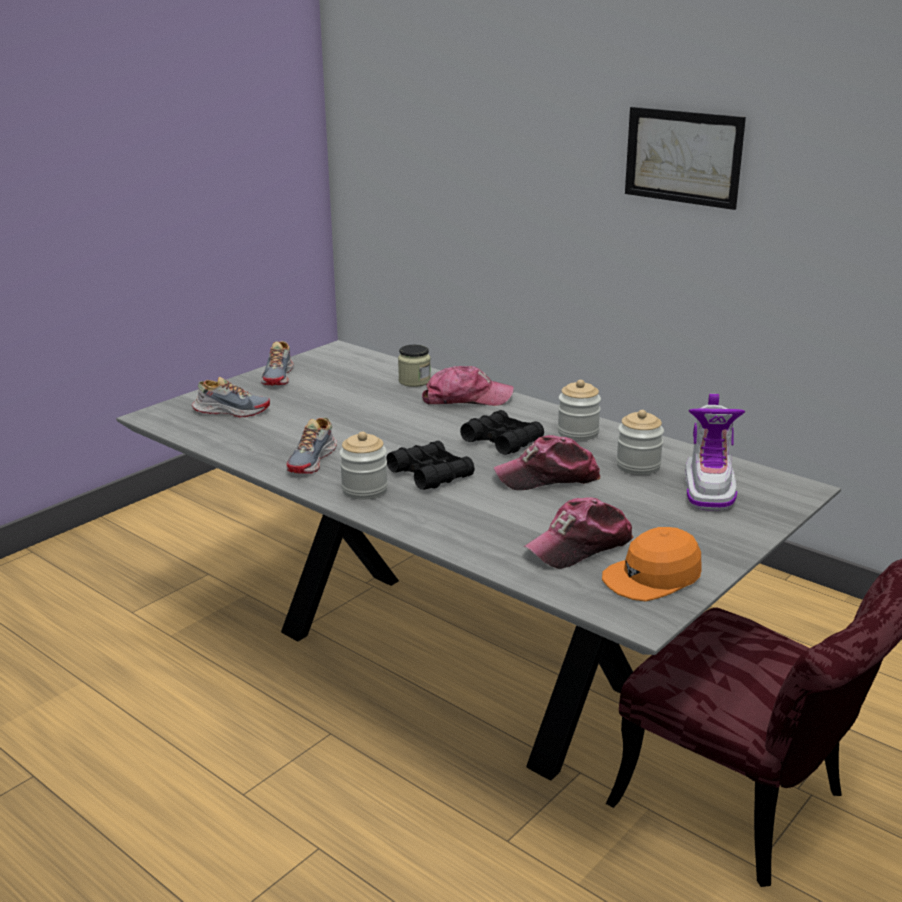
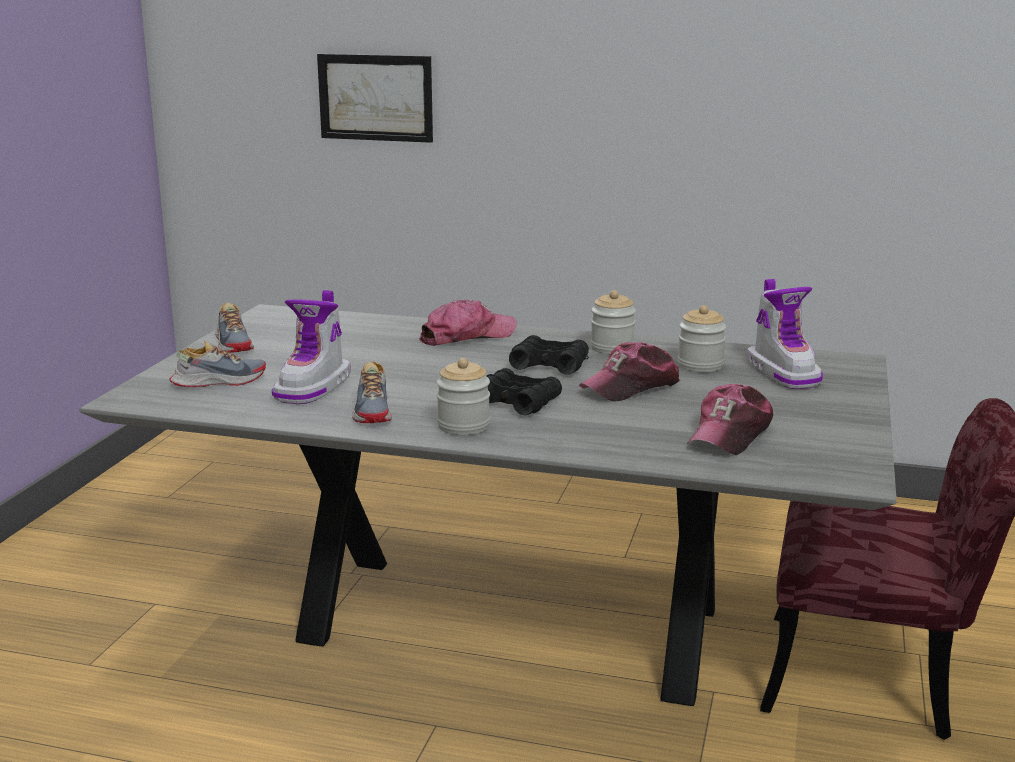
camera: 25 degrees left, 5 degrees down
(293, 429) = (314, 387): none -> boot
(414, 381) = (393, 328): jar -> none
(652, 577) = (823, 446): orange cap -> none
(683, 157) = (611, 74): picture -> picture (375, 97)

